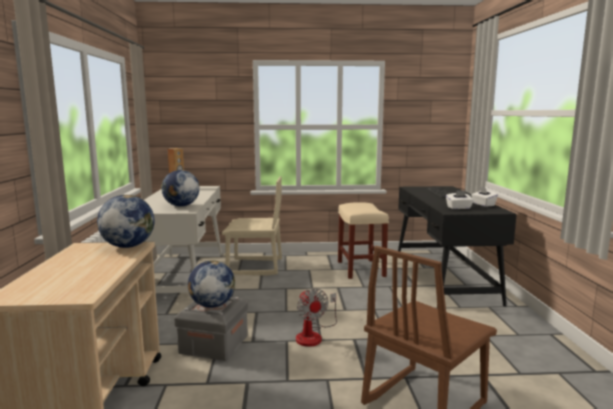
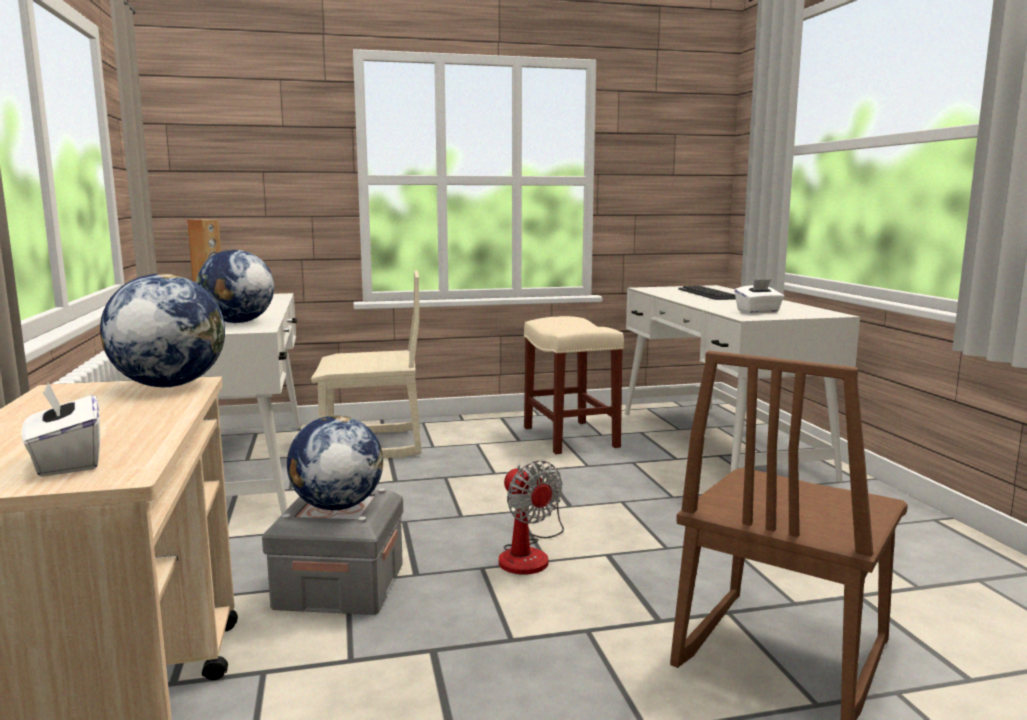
camera: 10 degrees left, 0 degrees up
(443, 277) = (718, 443): black desk -> white desk
(483, 204) = (793, 306): white tissue box -> white tissue box (67, 462)

